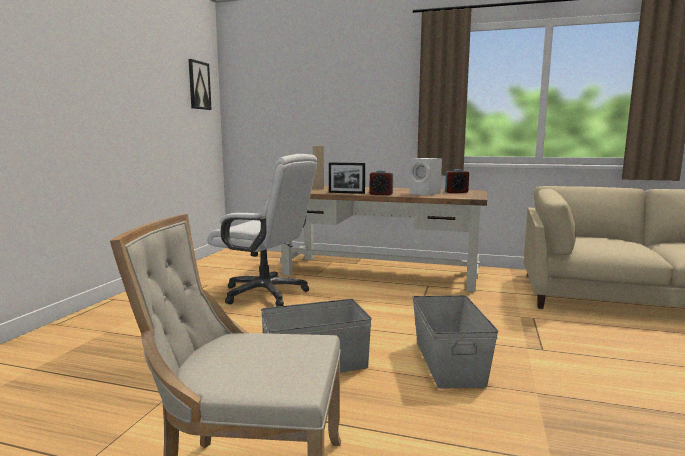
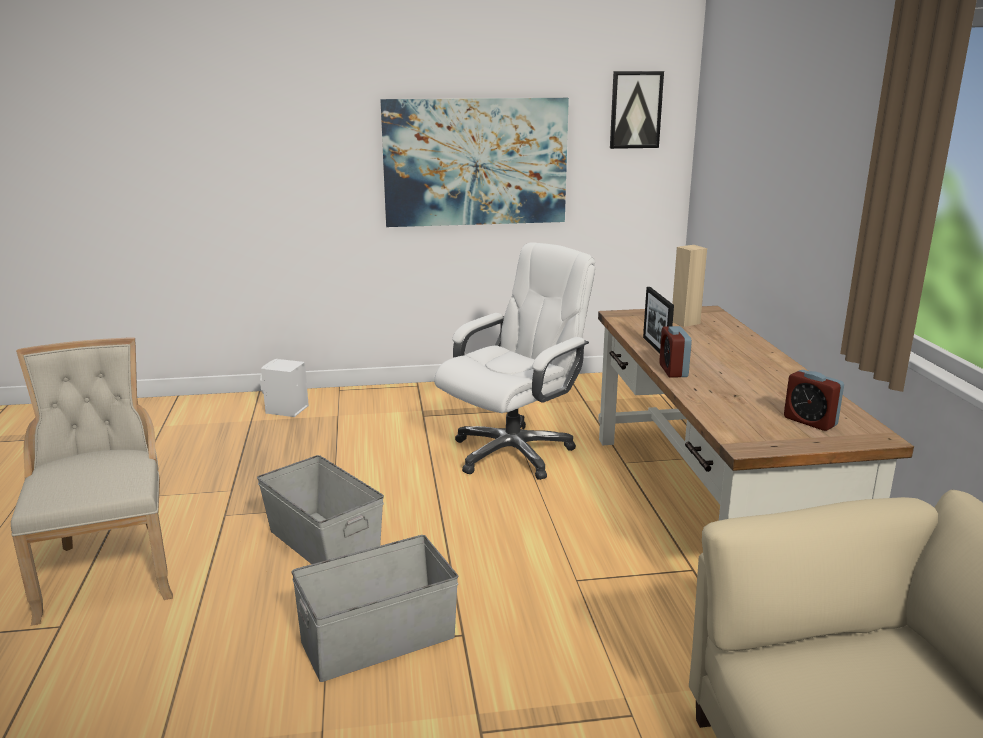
camera: 65 degrees right, 10 degrees up
(129, 110) = (475, 162): none -> picture
(265, 293) = (513, 452): white office chair -> white office chair turned 135 degrees counterclockwise
(425, 194) = (738, 400): white speaker -> white speaker (286, 410)

